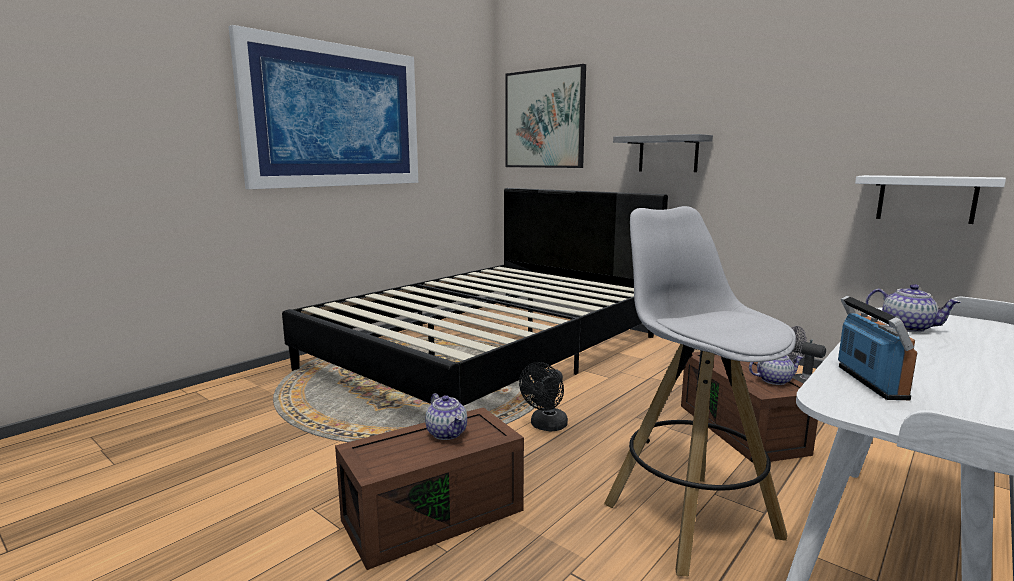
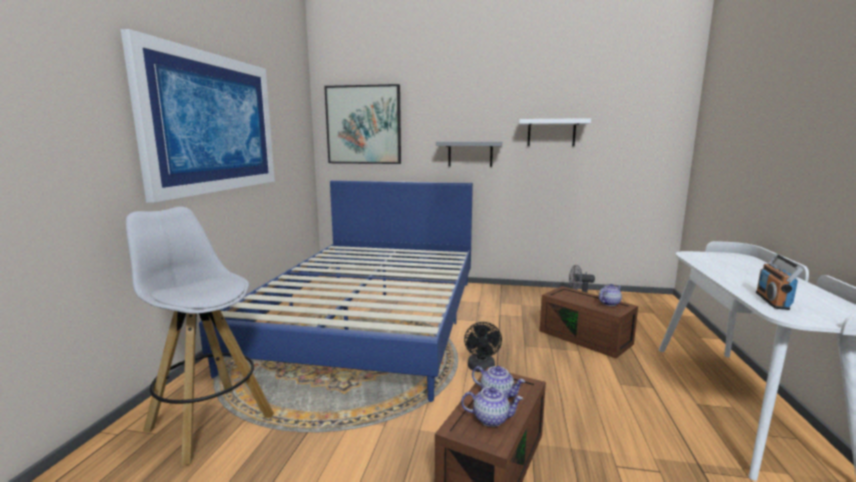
camera: 30 degrees left, 0 degrees up
(490, 351) = (371, 319): black bed -> blue bed
(688, 518) = (627, 404): white stool -> white stool (209, 422)
(870, 382) = (773, 301): radio -> radio turned 135 degrees counterclockwise
(907, 327) = (713, 263): teapot -> teapot (491, 418)
(926, 198) = (630, 181): white shelf -> white shelf (551, 133)

